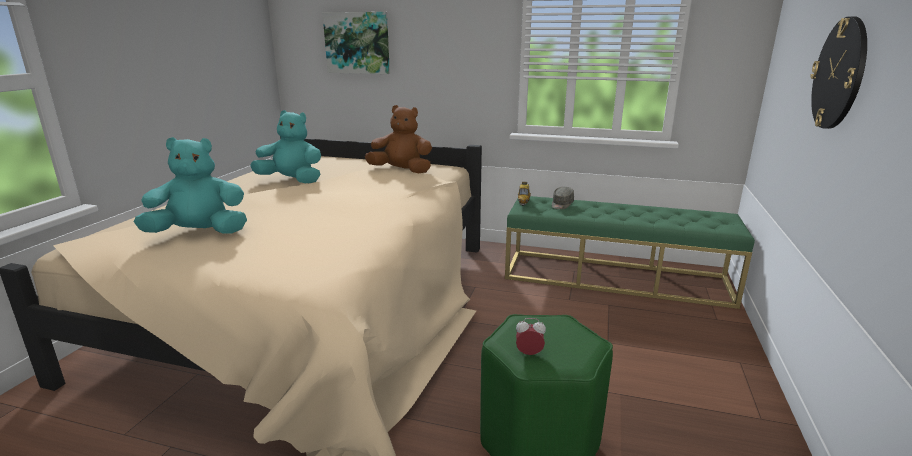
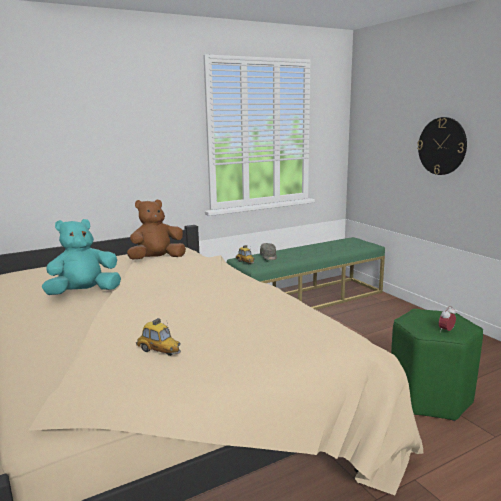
camera: 45 degrees left, 5 degrees down
(200, 233) = (159, 351): turquoise plush toy -> toy car
(357, 43) = (51, 145): picture -> none

